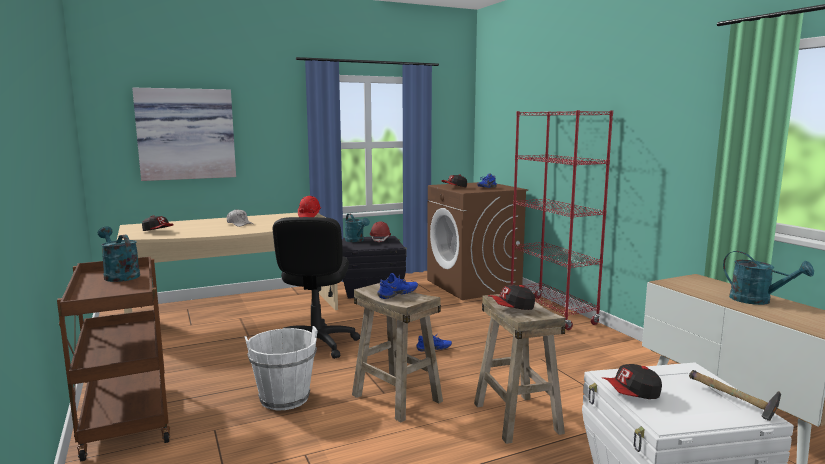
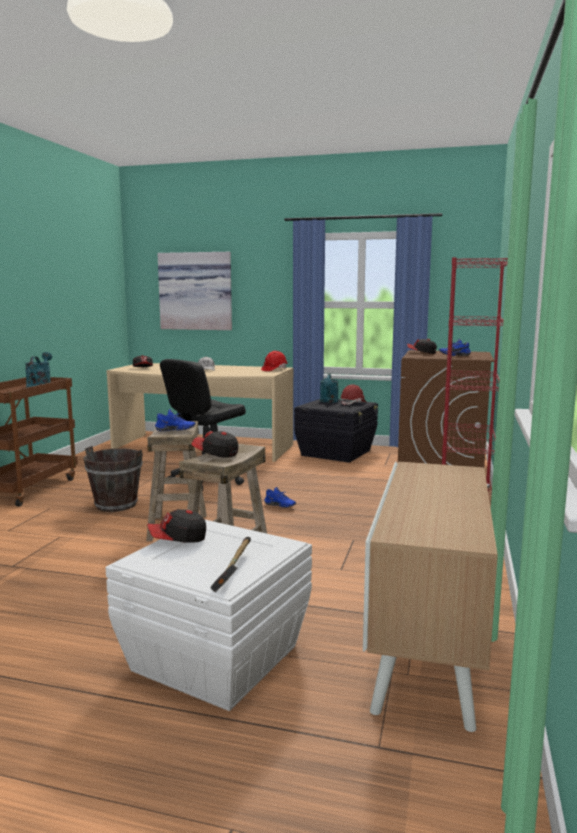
camera: 40 degrees right, 0 degrees up
(284, 399) = (116, 505): white bucket -> brown bucket
(632, 394) = (177, 539): cap -> cap turned 45 degrees counterclockwise
(757, 301) = (443, 498): turquoise watering can -> none

